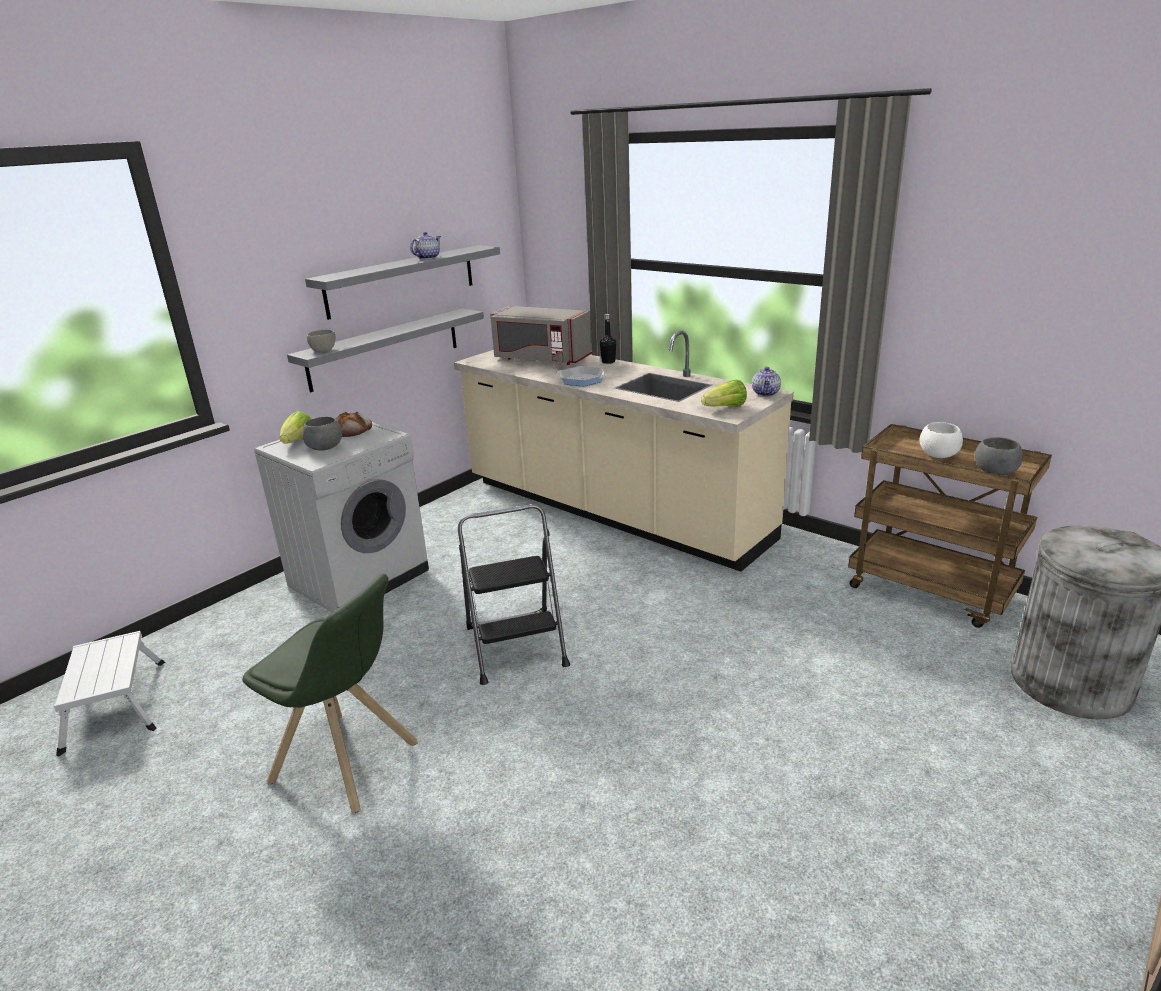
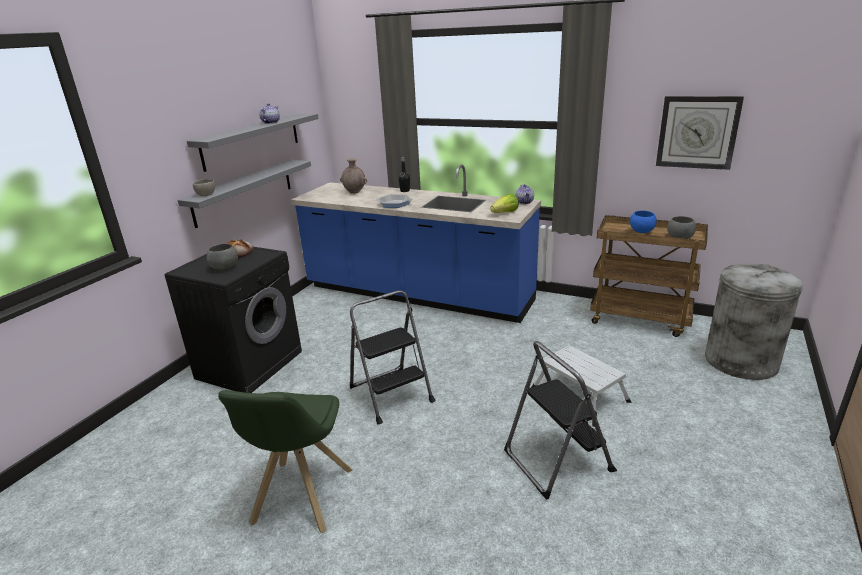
camera: 15 degrees left, 0 degrees up
(115, 706) = (84, 492): white step ladder -> white step ladder (580, 394)
(298, 441) = (199, 265): lettuce -> none
(346, 761) = (301, 496): green chair -> green chair turned 90 degrees clockwise
(361, 579) = (252, 365): white washing machine -> black washing machine
(540, 359) = (355, 192): grey microwave -> brown vase
(612, 511) = (417, 295): beige counter -> blue counter
(696, 782) = (554, 461): none -> black step ladder
(937, 456) = (641, 232): white bowl -> blue bowl
(1043, 305) = (697, 132): none -> wall clock

